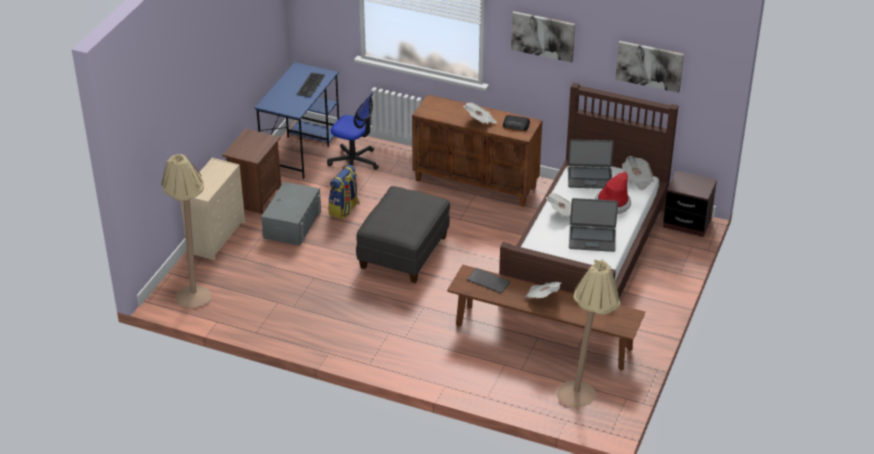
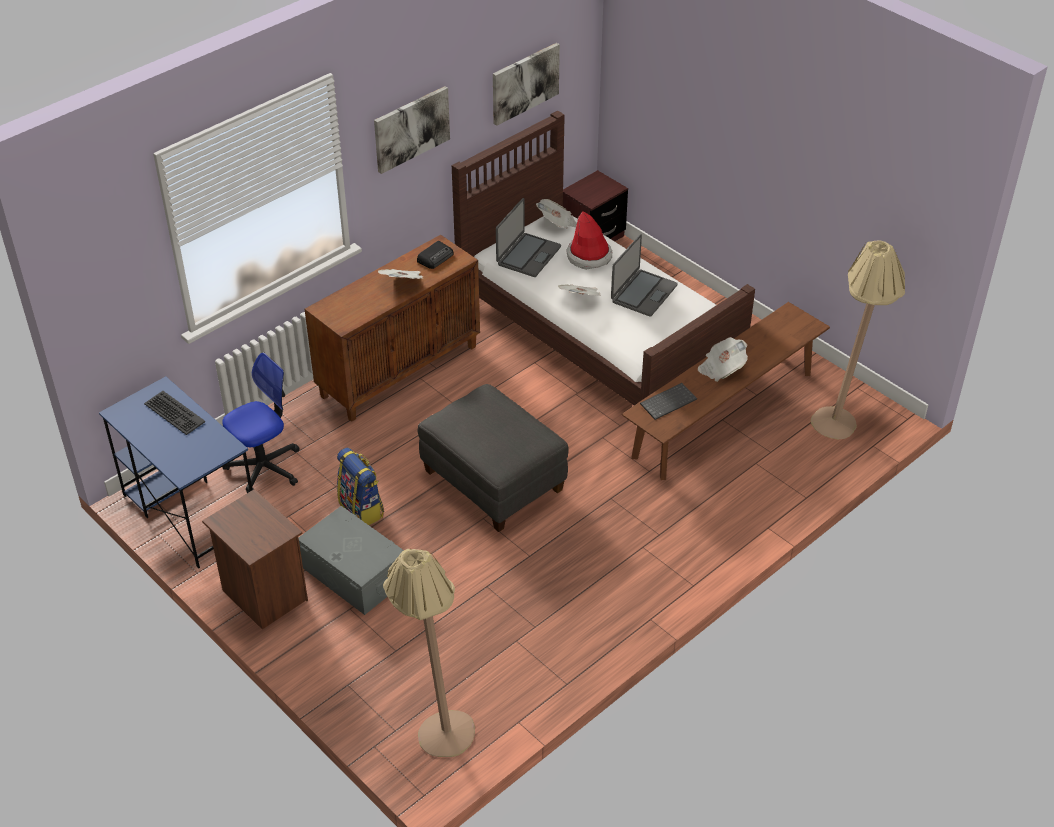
camera: 65 degrees left, 5 degrees up
(216, 236) = (323, 667): beige dresser -> none

